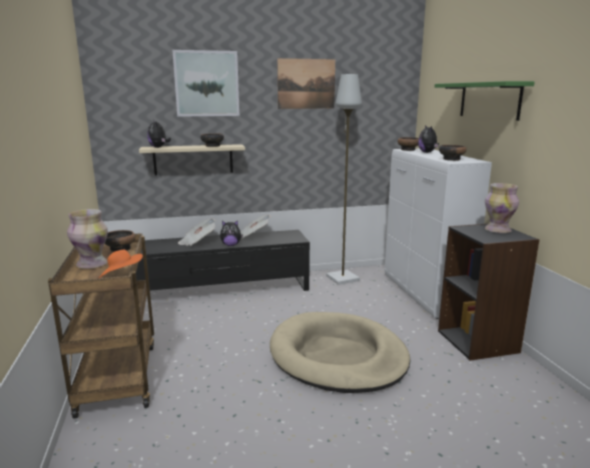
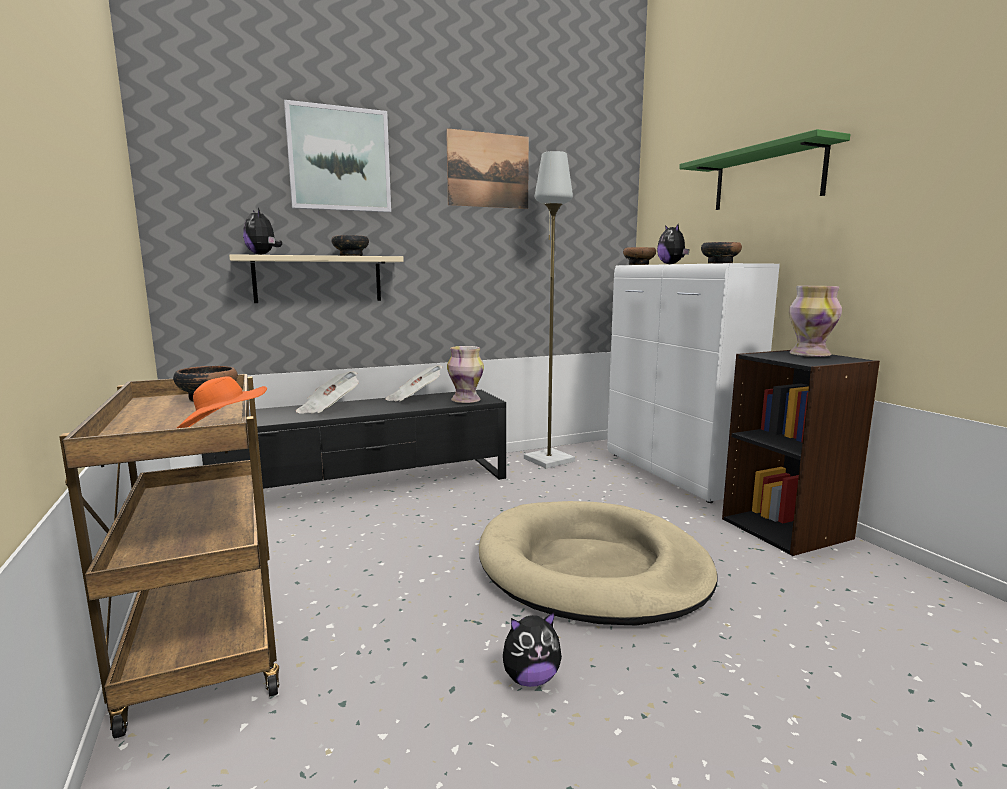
camera: 10 degrees left, 5 degrees down
(93, 264) = (157, 418): vase -> vase (466, 400)
(231, 245) = (385, 410): plush toy -> plush toy (530, 678)

